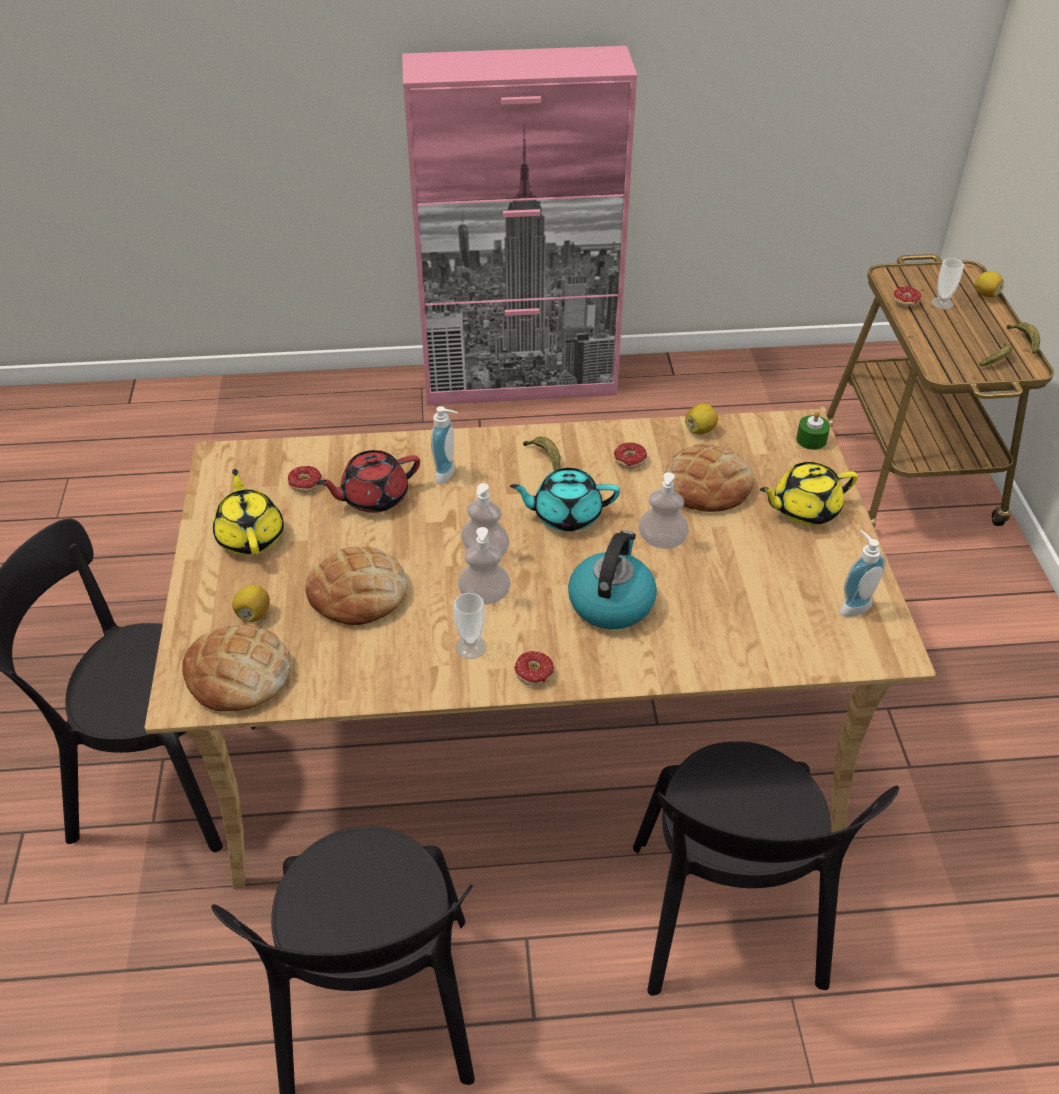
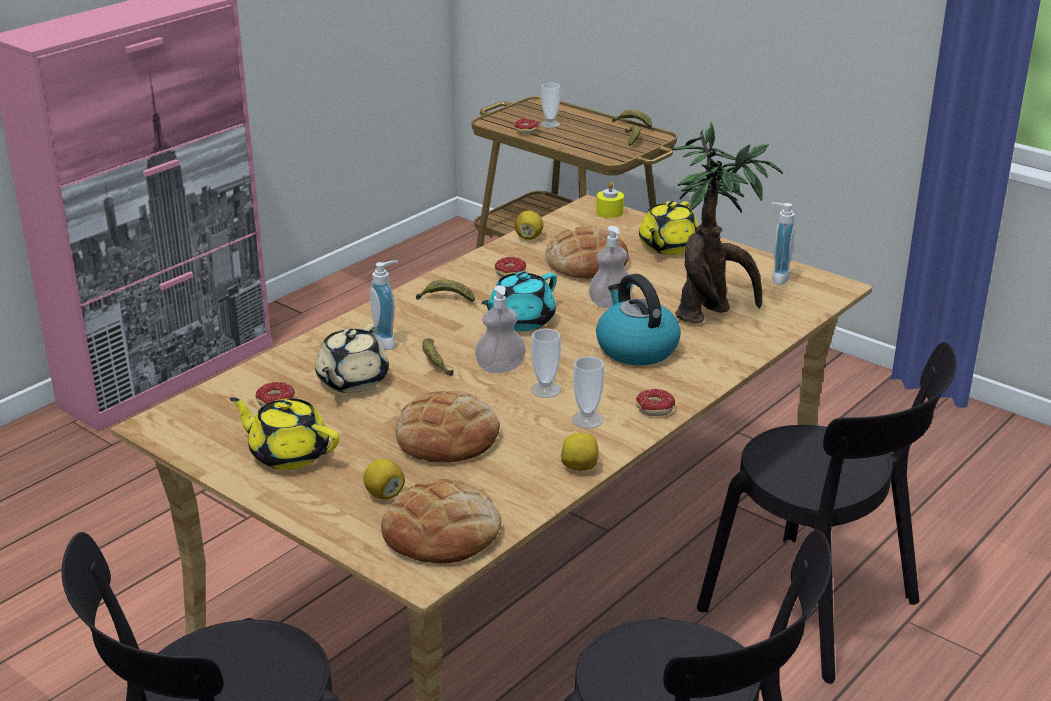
camera: 45 degrees left, 15 degrees down
(373, 497) = (351, 381): red teapot -> beige teapot
(449, 516) = (435, 363): none -> banana
(484, 596) = (545, 390): soap dispenser -> cup
(730, 607) = (711, 313): none -> potted plant
(811, 440) = (609, 212): green candle -> yellow candle
(986, 294) = (571, 110): lemon -> lemon (580, 467)

